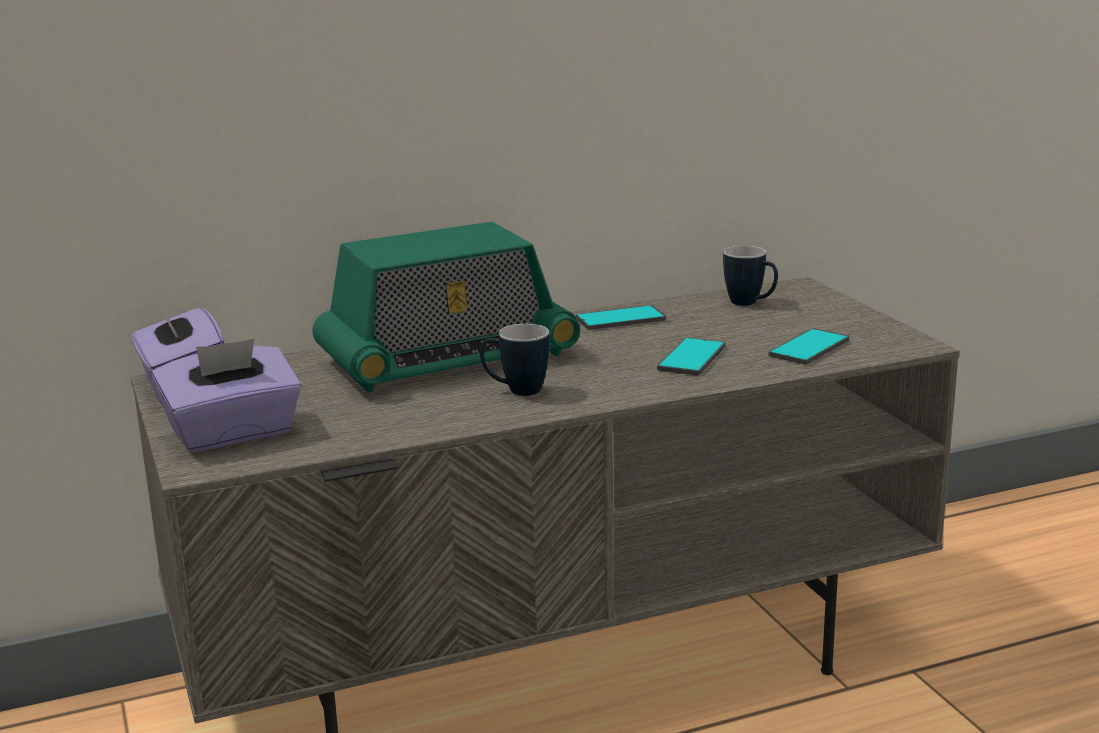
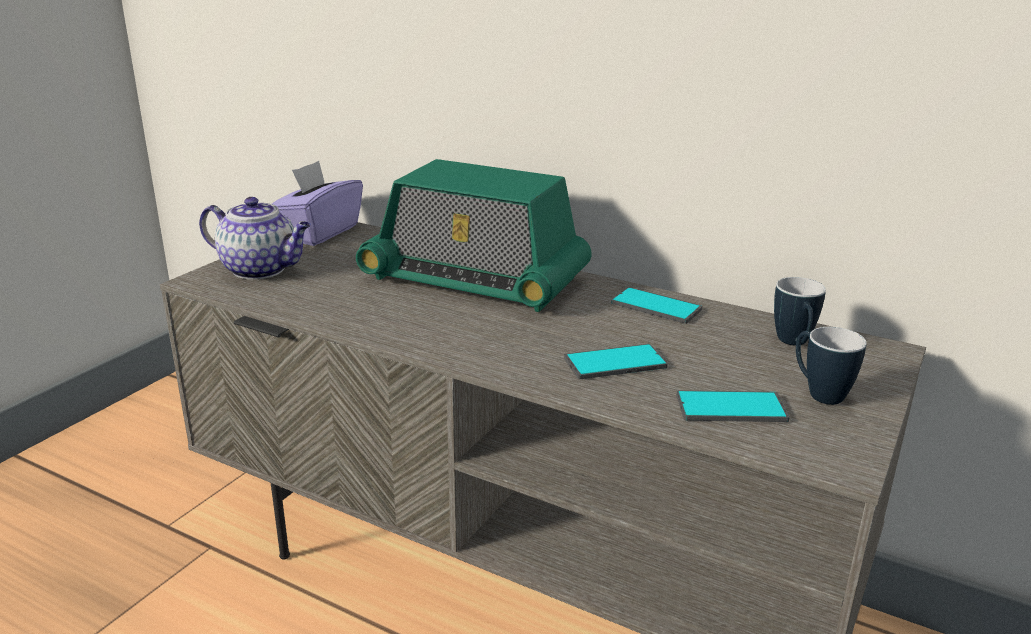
camera: 50 degrees right, 5 degrees up
(233, 434) = (261, 269): purple tissue box -> teapot
(515, 391) = (443, 322): mug -> mug (818, 393)

